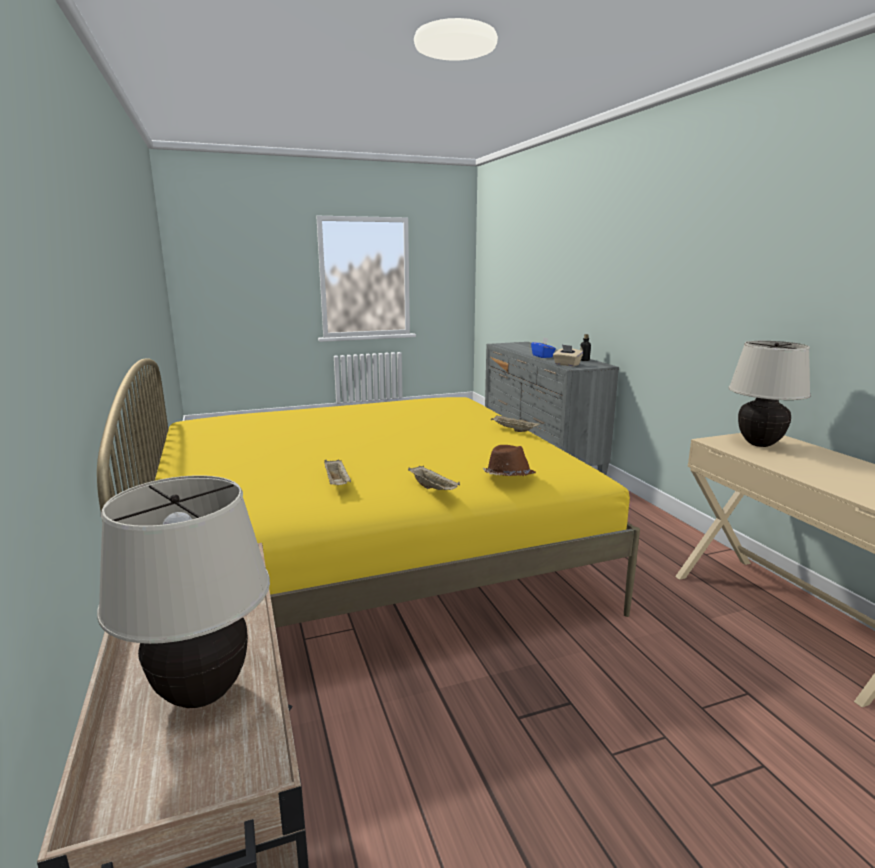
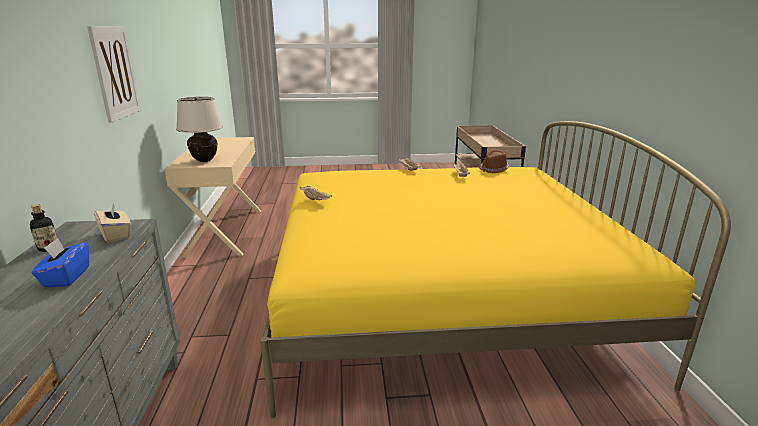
camera: 165 degrees left, 5 degrees up
(203, 694) = (483, 141): beige table lamp -> none
(508, 477) = (364, 170): brown hat -> brown hat (494, 169)
(728, 283) = (115, 72): none -> picture

